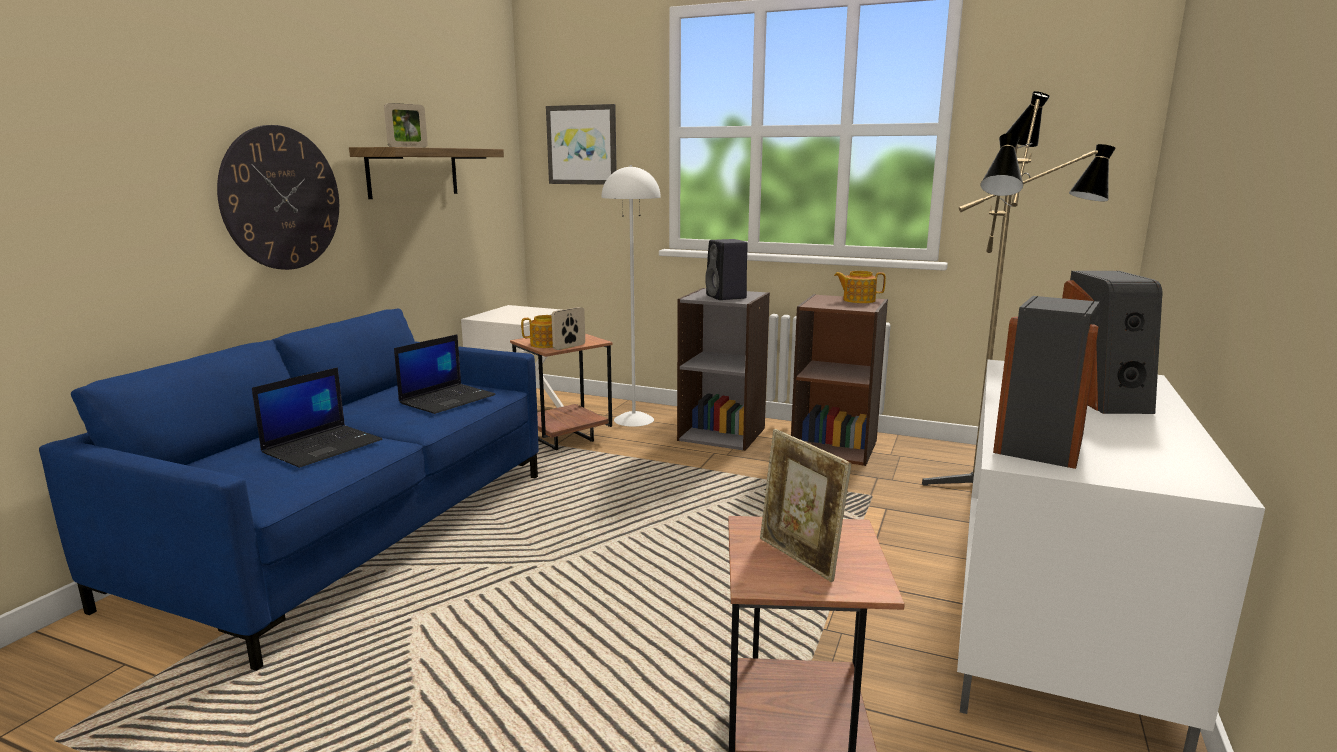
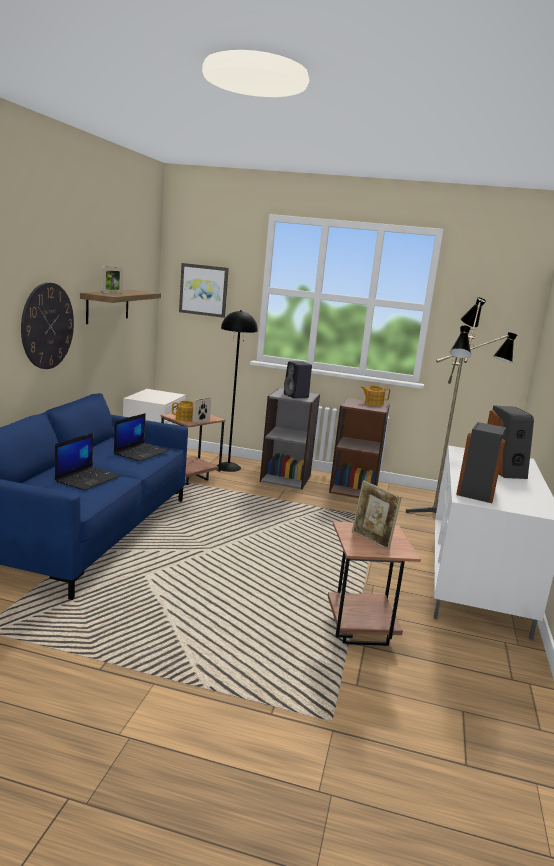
camera: 10 degrees left, 0 degrees up
(634, 419) = (228, 467): white floor lamp -> black floor lamp

